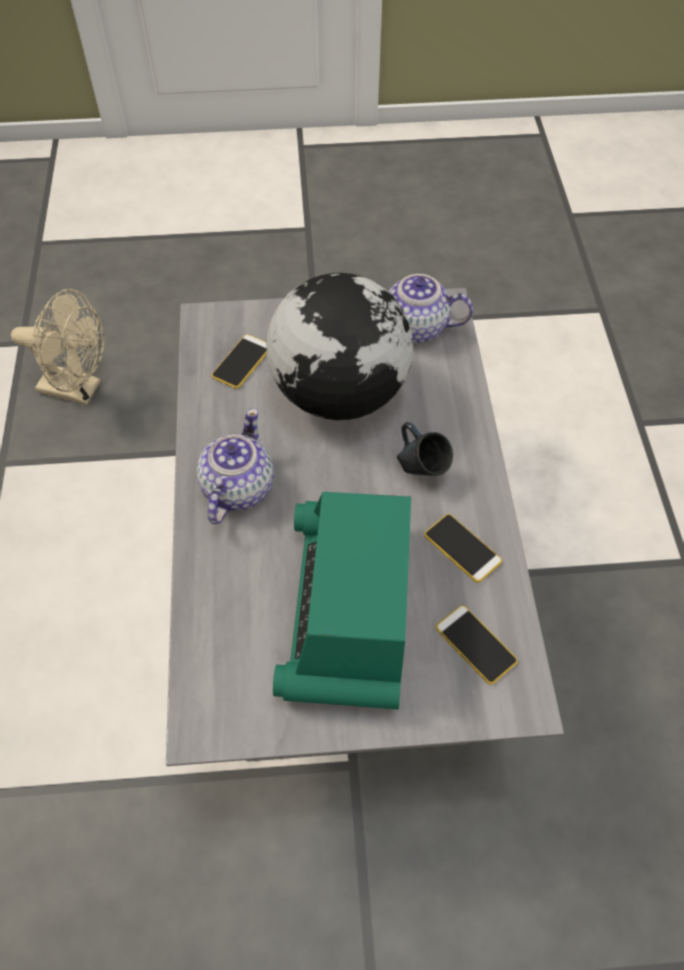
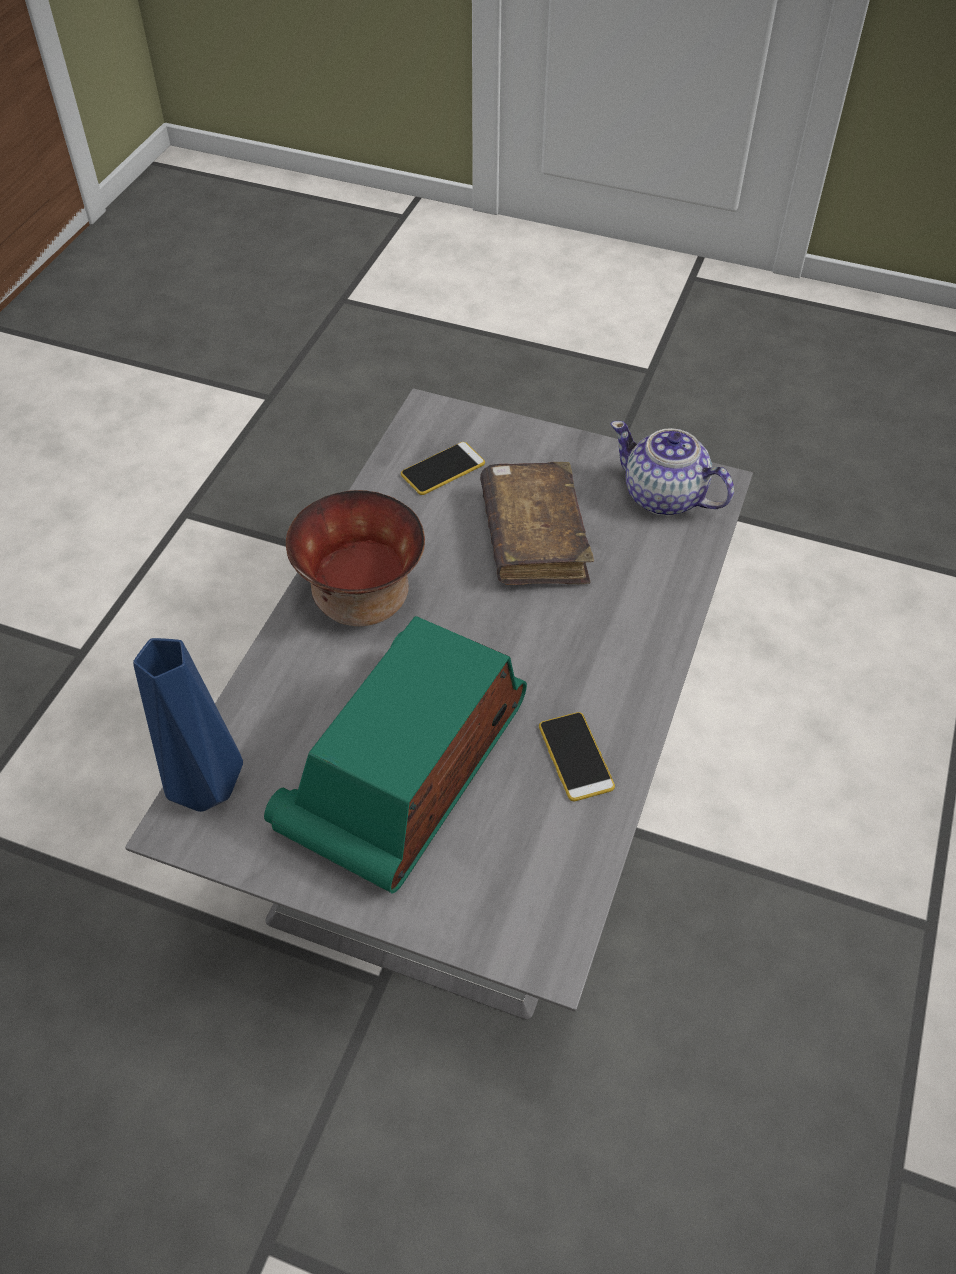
camera: 25 degrees right, 5 degrees down
(79, 389) = (302, 464): beige fan -> none
(201, 689) = (203, 788): none -> blue vase
(236, 488) = (360, 598): teapot -> bowl
(340, 392) = (533, 537): globe -> brown book
(421, 471) = (577, 655): blue mug -> none
(475, 644) = (528, 867): phone -> none

